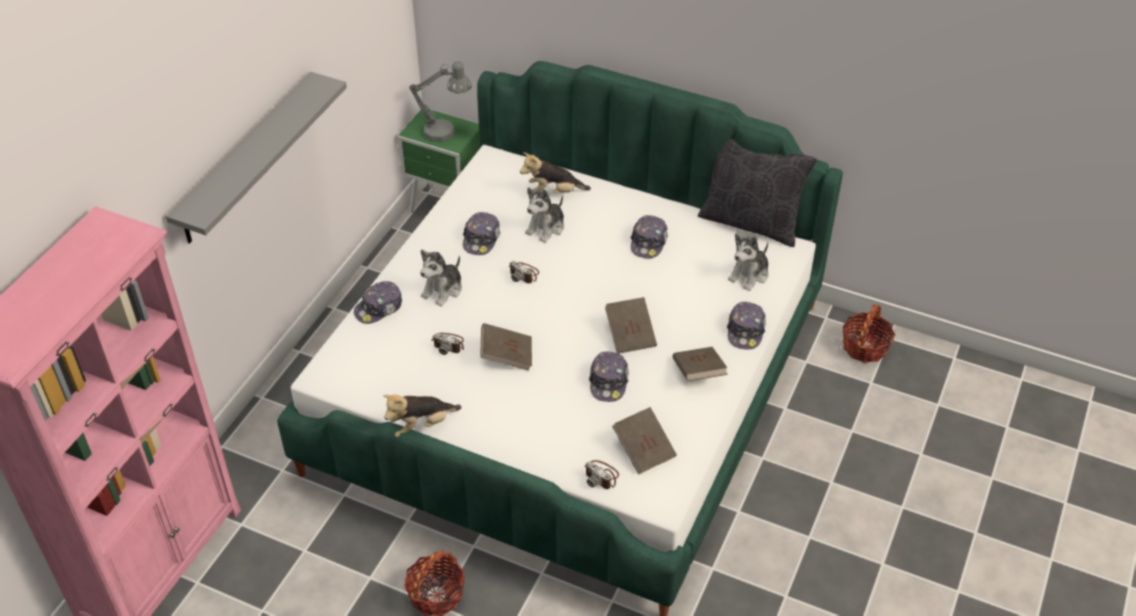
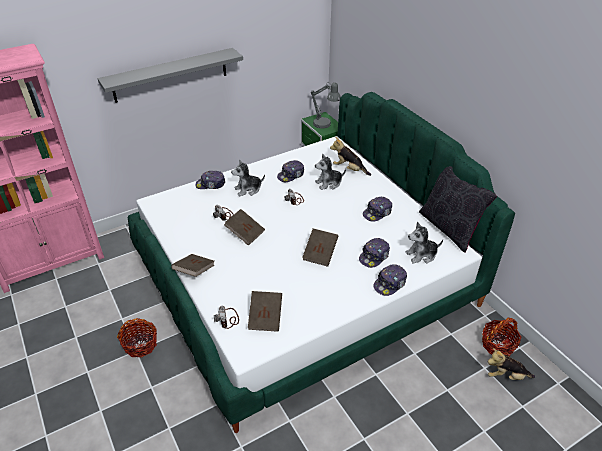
camera: 35 degrees right, 5 degrees down
(421, 425) = (170, 245): plush toy -> plush toy (506, 375)
(608, 381) = (283, 272): cap -> cap (374, 256)
(698, 373) = (338, 293): brown book -> brown book (194, 271)

